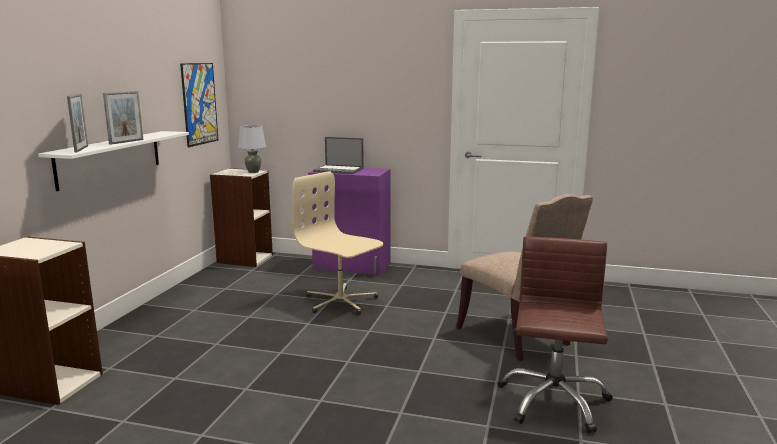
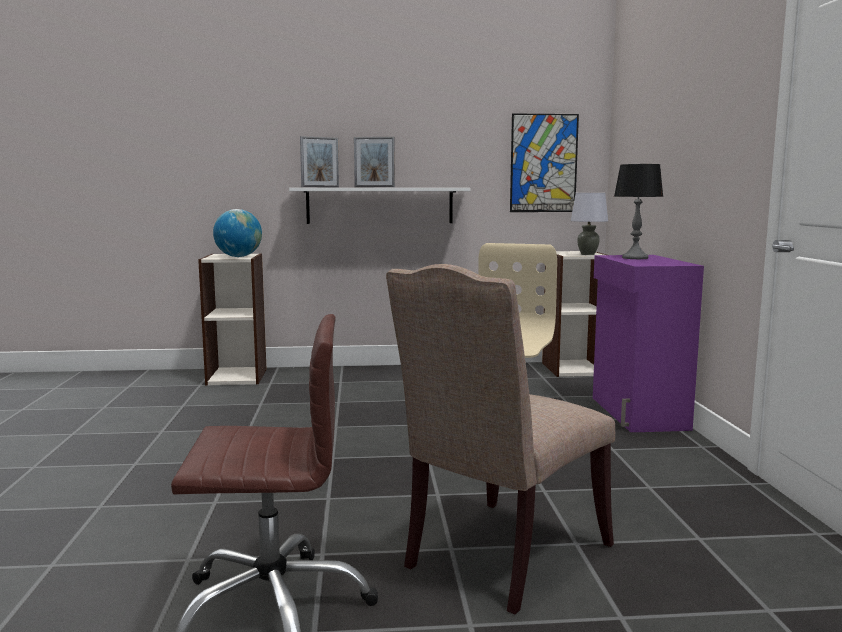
camera: 70 degrees right, 5 degrees down
(53, 245) = (238, 257): none -> globe
(339, 170) = (635, 258): laptop -> table lamp

